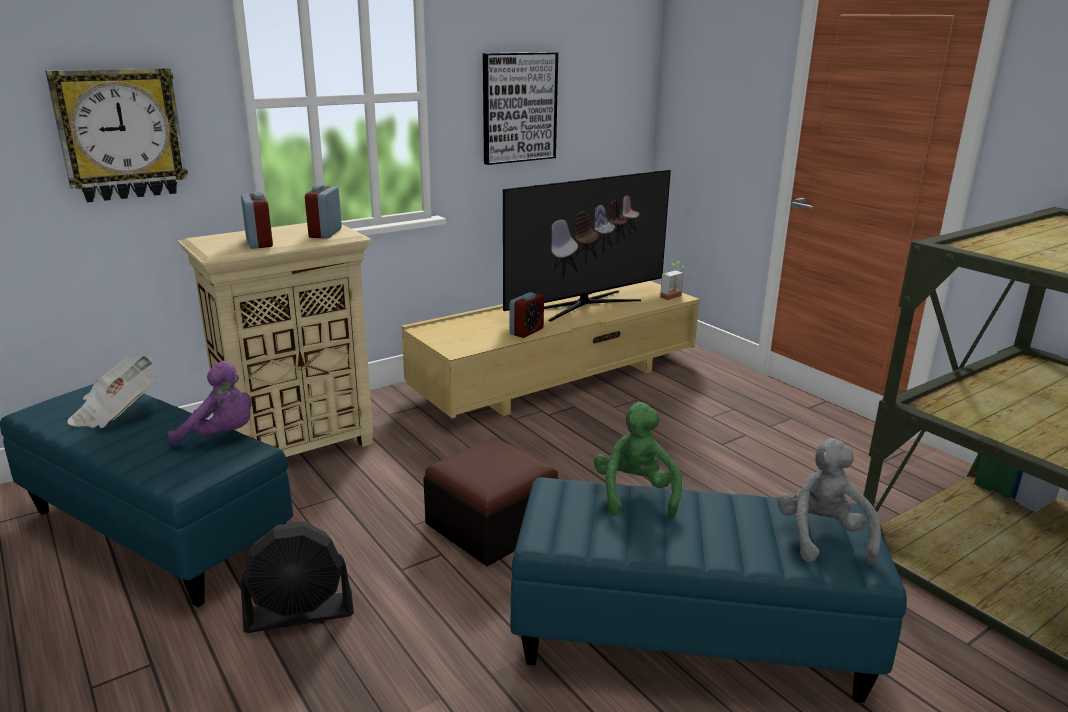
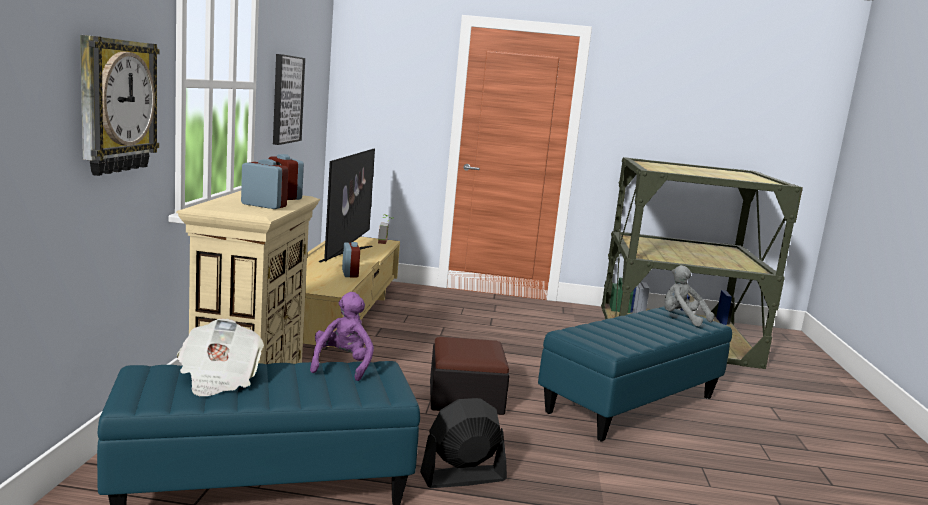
camera: 50 degrees left, 10 degrees down
(221, 436) = (342, 365): purple plush toy -> purple plush toy turned 45 degrees counterclockwise
(300, 613) = (462, 477): black fan -> black fan turned 135 degrees counterclockwise
(635, 494) = (600, 325): green plush toy -> none

